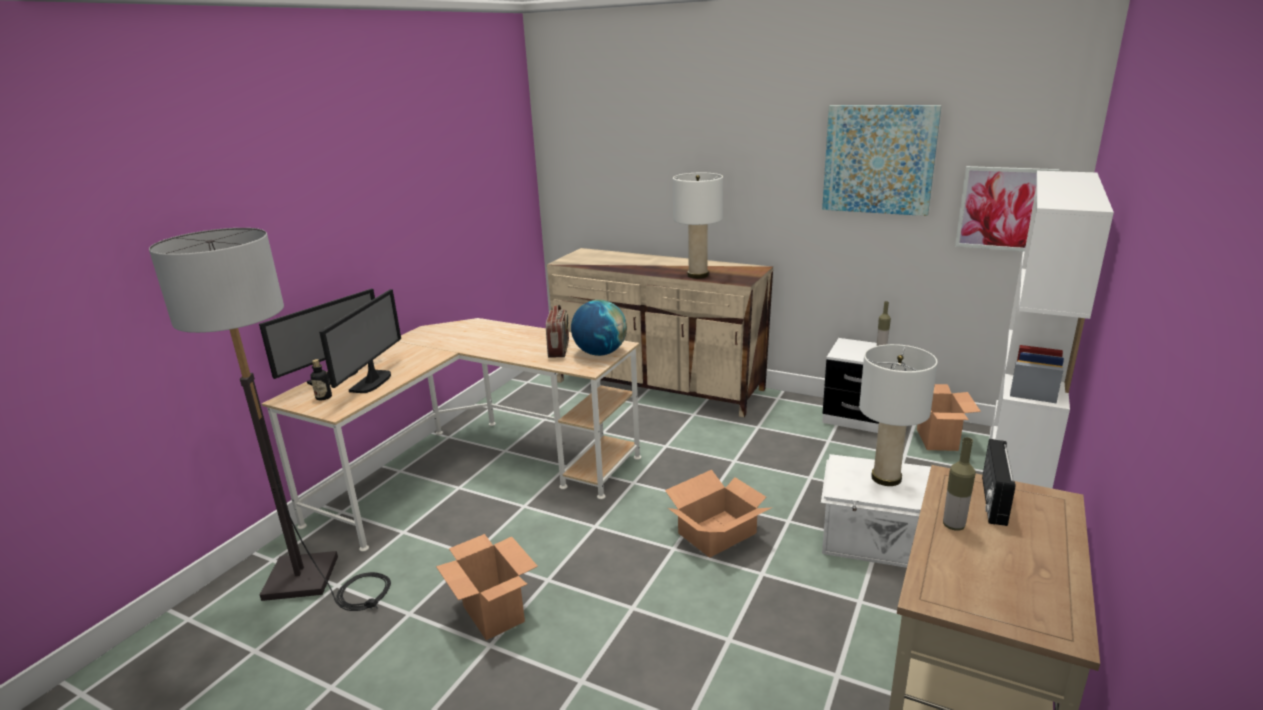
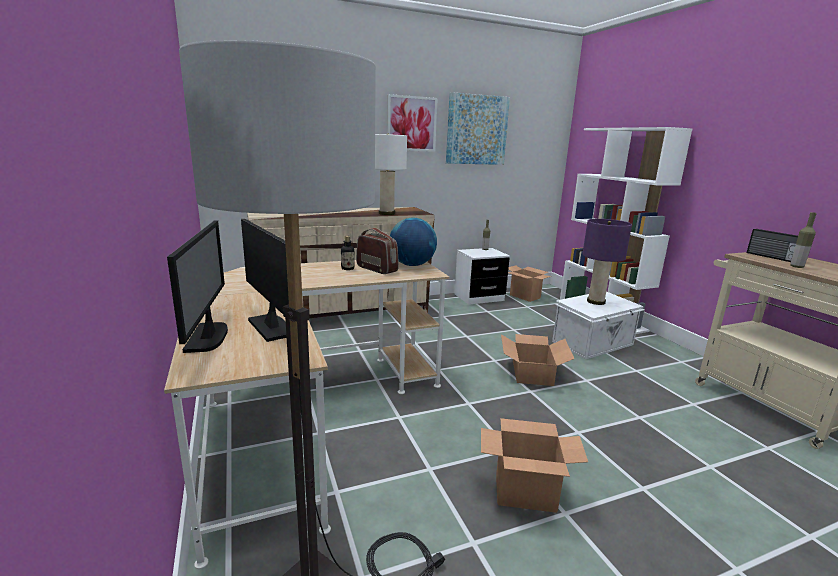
camera: 50 degrees left, 5 degrees down
(324, 397) = (247, 355): bottle -> bottle (347, 268)
(886, 478) = (596, 302): white table lamp -> purple table lamp
(1004, 209) = (536, 159): picture -> picture (411, 124)

